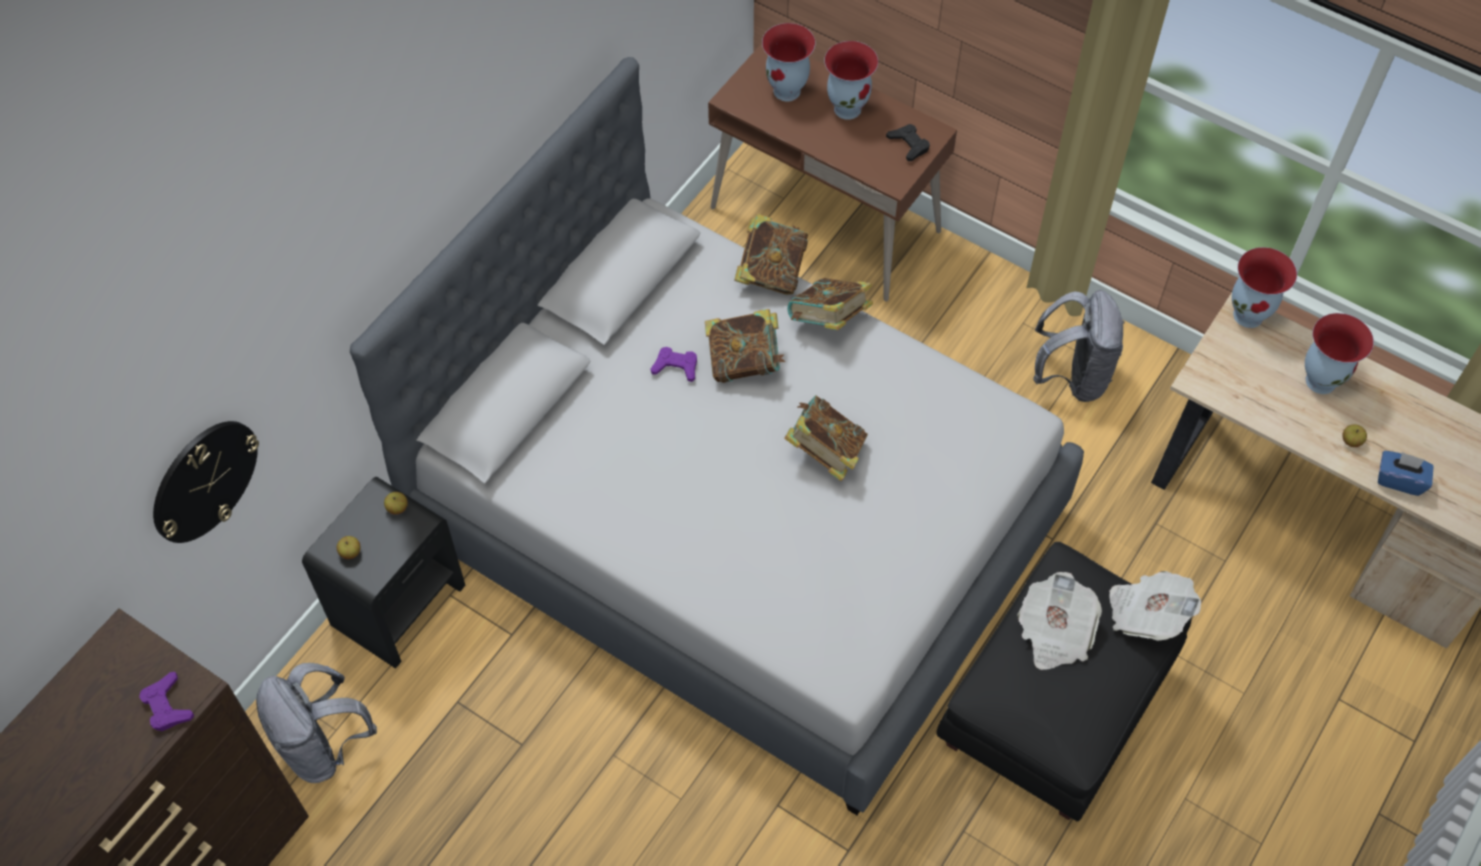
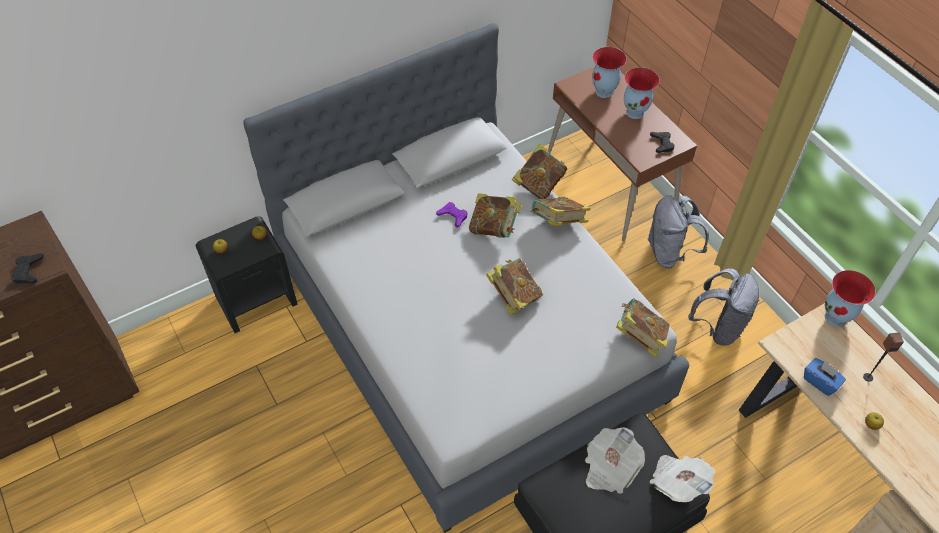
camera: 25 degrees right, 5 degrees down
(167, 706) = (28, 271): purple game controller -> black game controller
(204, 480) = (123, 159): wall clock -> none
(324, 745) = (173, 358): grey backpack -> grey backpack (669, 253)
(1019, 442) = (640, 337): none -> book
(1320, 380) = (868, 377): vase -> speaker
(1399, 480) = (895, 464): blue tissue box -> blue tissue box (820, 382)

